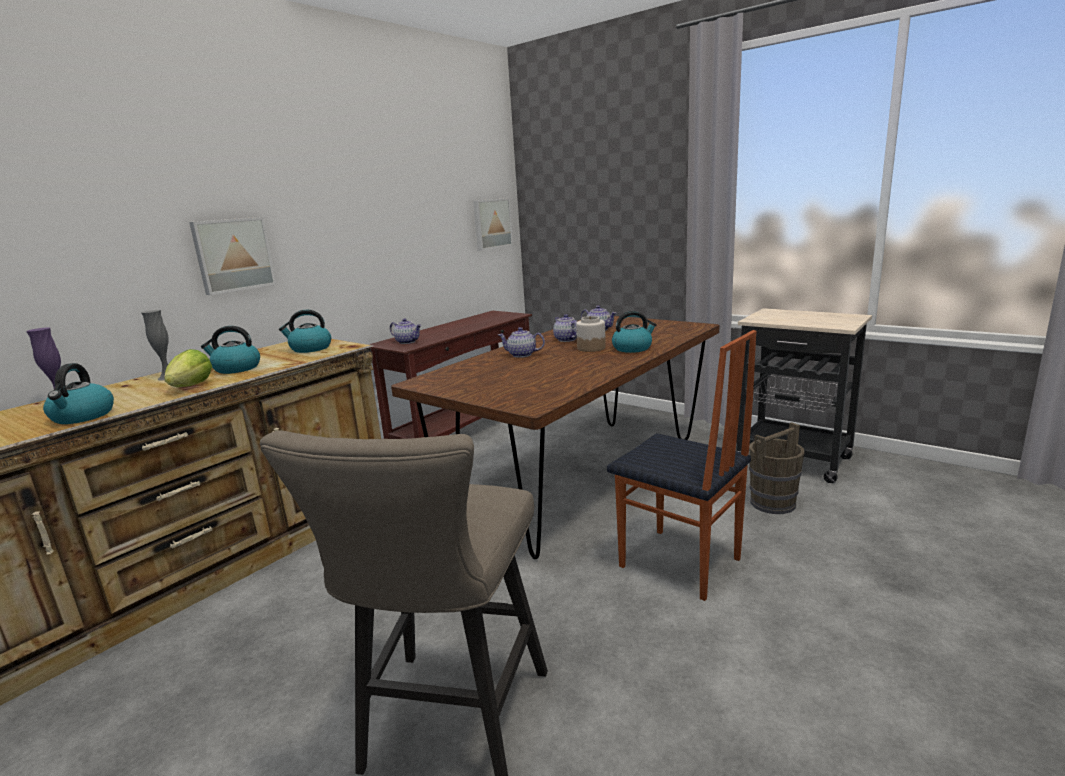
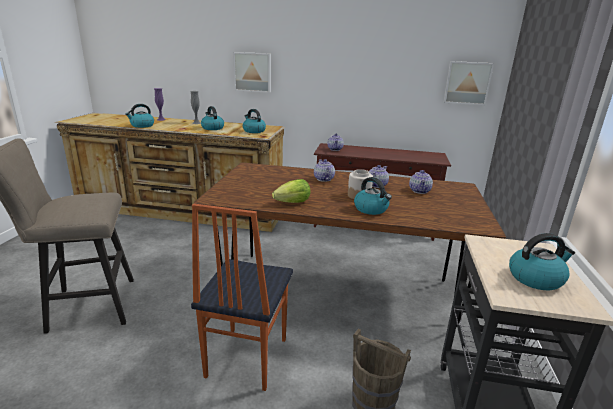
camera: 60 degrees right, 5 degrees up
(192, 386) = (183, 128): lettuce -> lettuce (293, 203)
(817, 318) = (536, 278): none -> kettle

